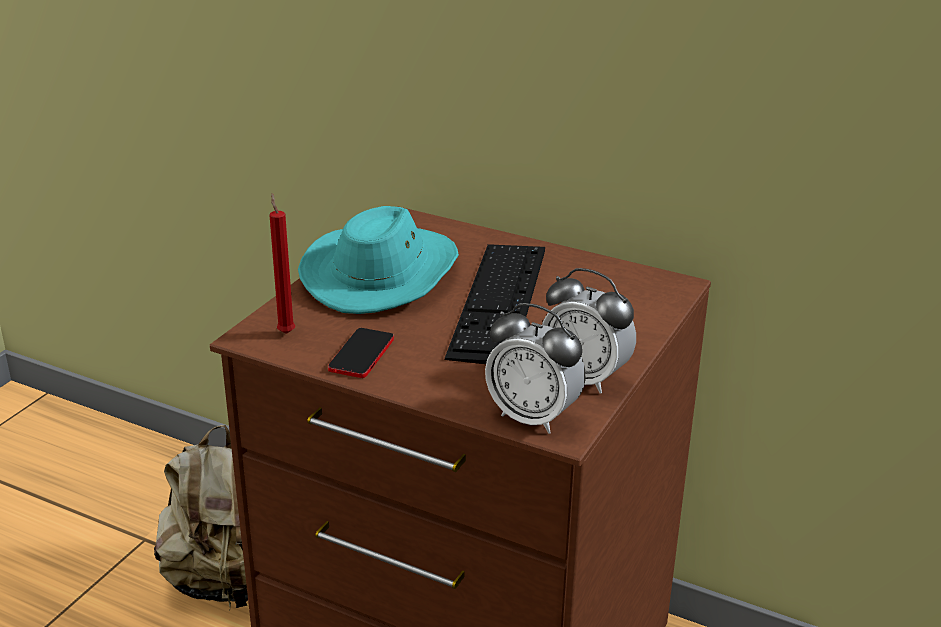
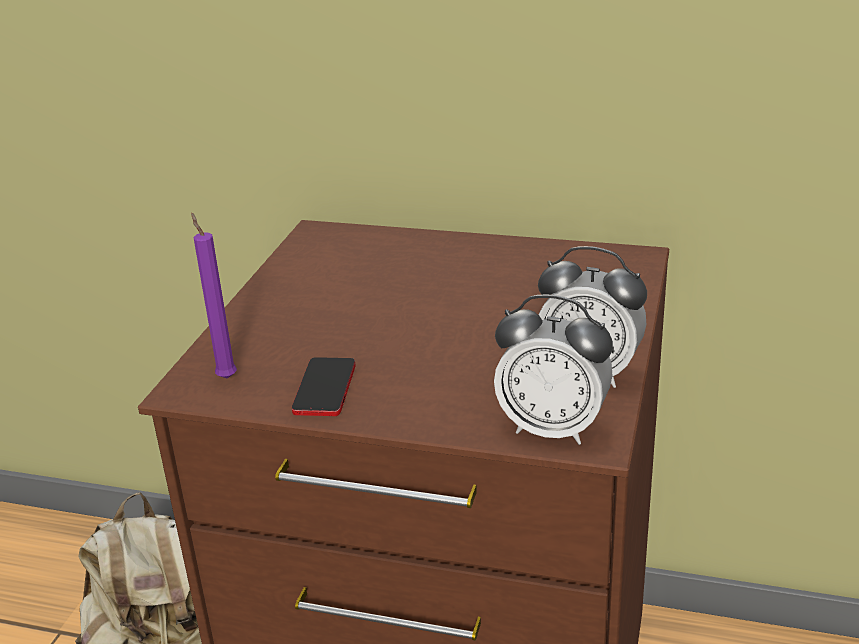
camera: 10 degrees left, 0 degrees up
(286, 332) = (225, 376): red candle -> purple candle
(381, 273) = (312, 293): turquoise hat -> none
(498, 301) = (455, 303): keyboard -> none

